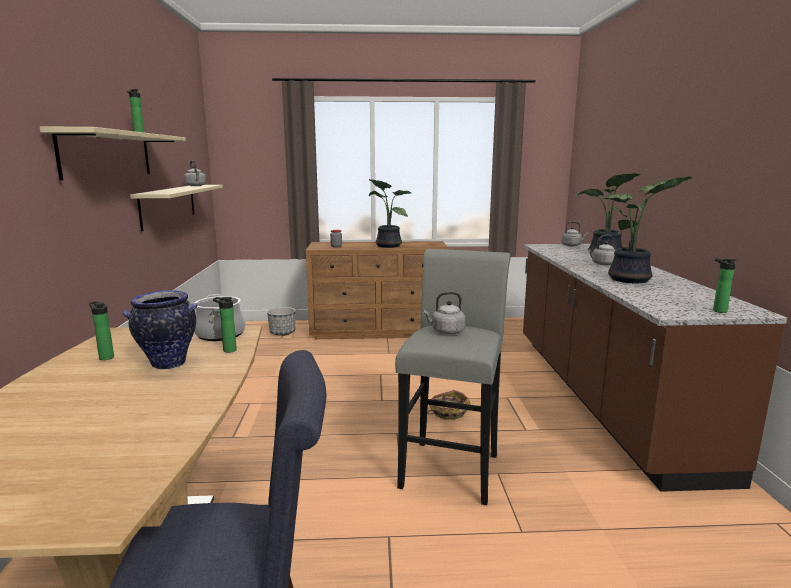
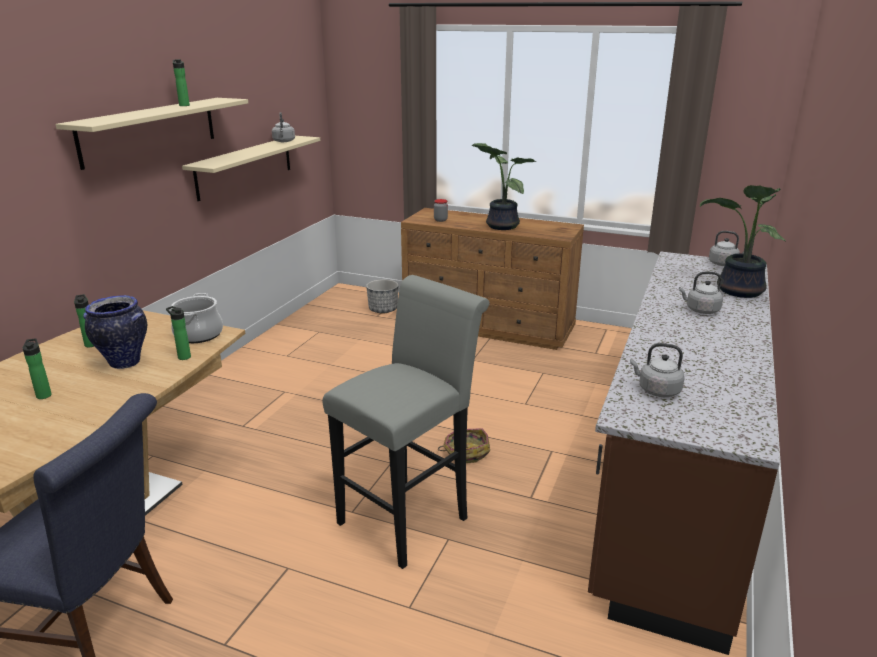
camera: 25 degrees right, 10 degrees up
(446, 331) = (393, 377): grey kettle -> grey kettle (656, 390)
(631, 280) = (685, 349): potted plant -> none
(717, 311) = (698, 428): bottle -> bottle (44, 395)

